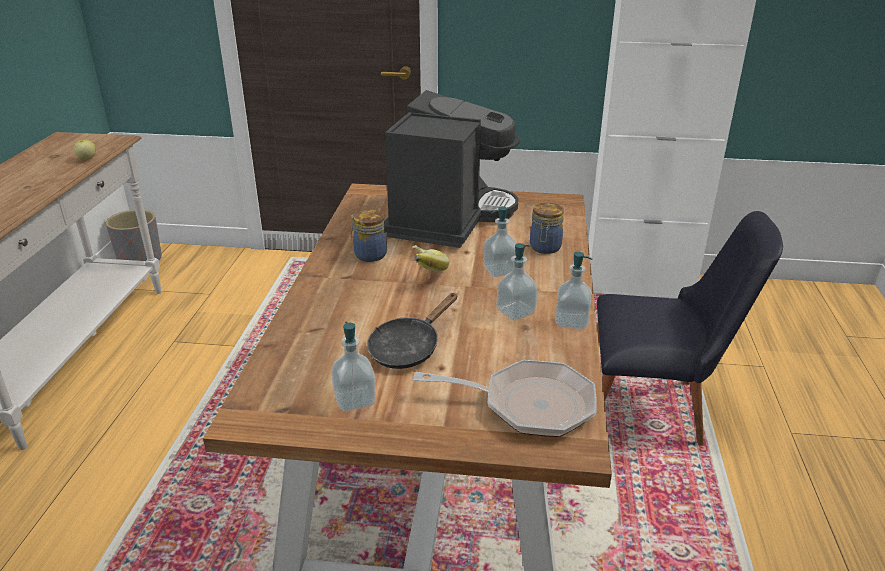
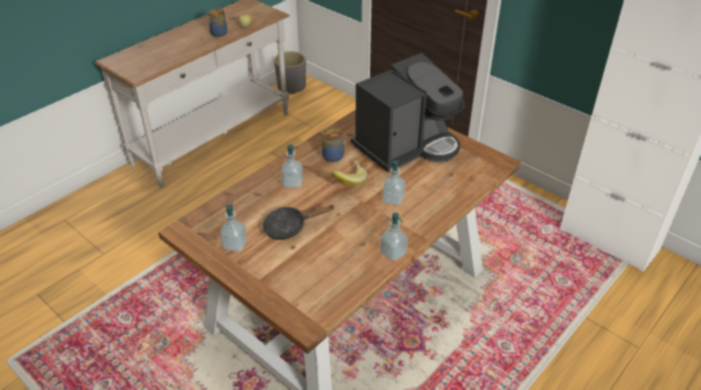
camera: 35 degrees right, 10 degrees up
(515, 312) = (369, 231): soap dispenser -> soap dispenser (292, 183)
(528, 405) = (310, 290): frying pan -> none
(545, 248) = (440, 194): jar -> jar (218, 33)
(654, 411) = (515, 336): black chair -> none

